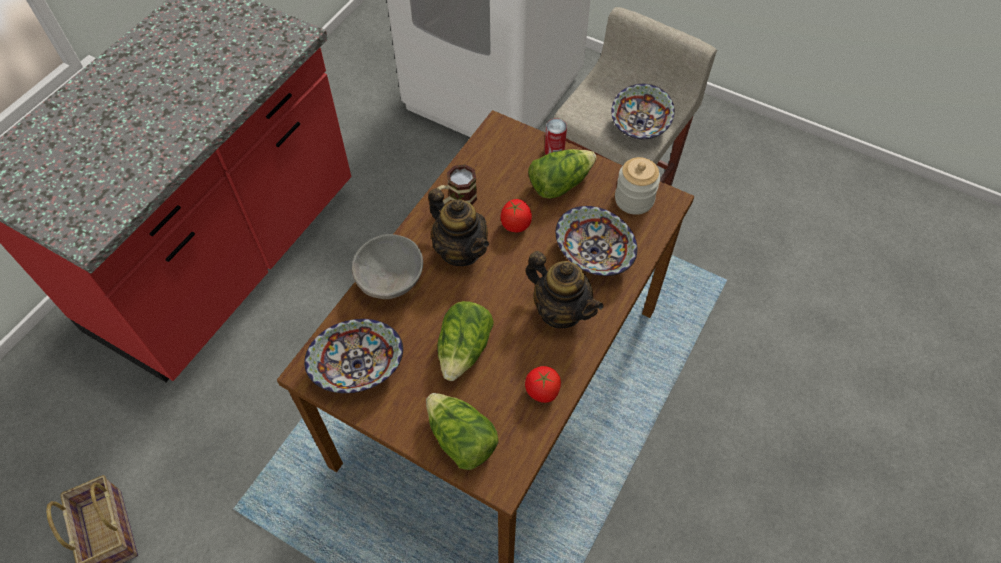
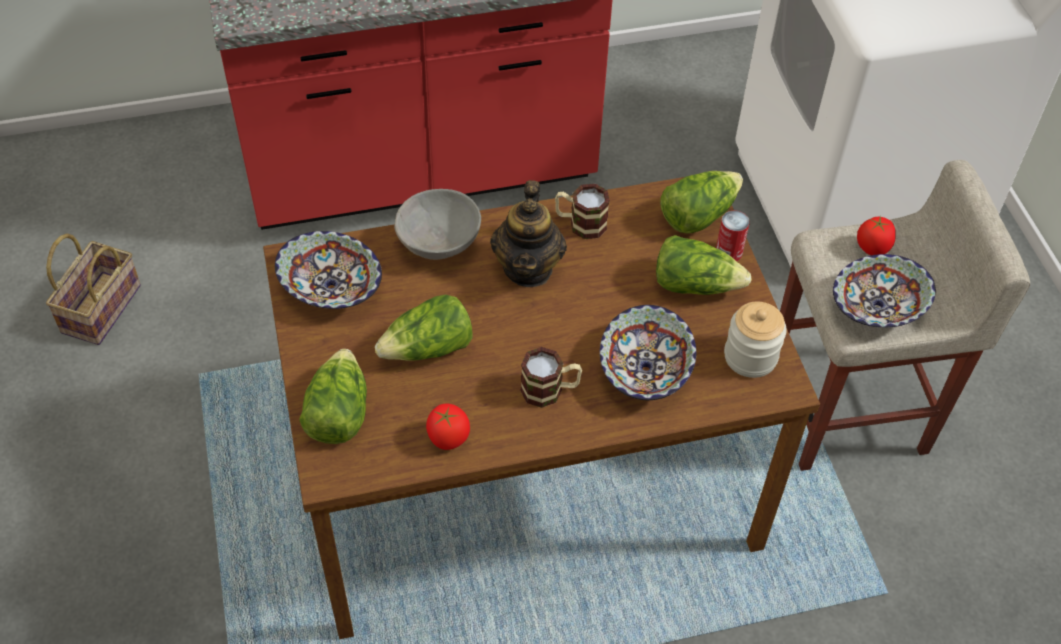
camera: 45 degrees right, 5 degrees down
(513, 142) = (698, 214): none -> lettuce
(515, 225) = (605, 286): tomato -> tomato (872, 248)
(560, 311) = (550, 390): teapot -> mug

